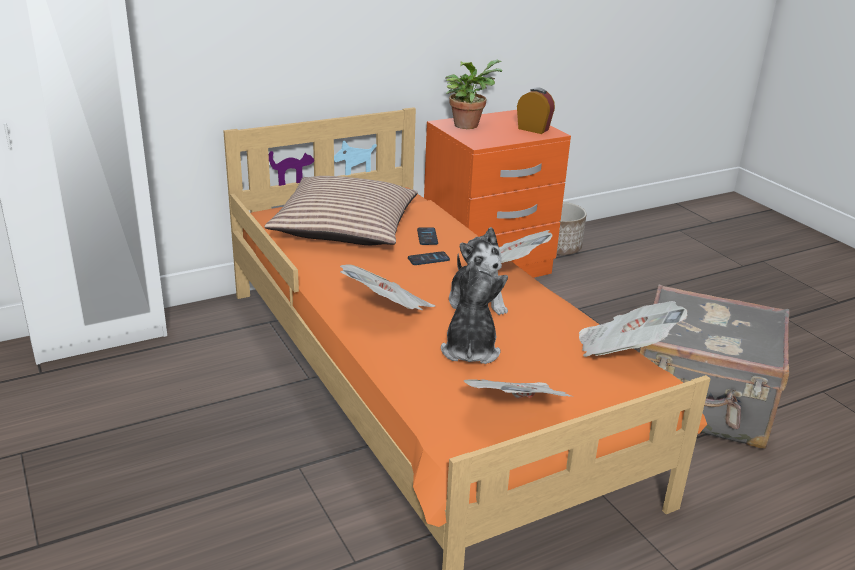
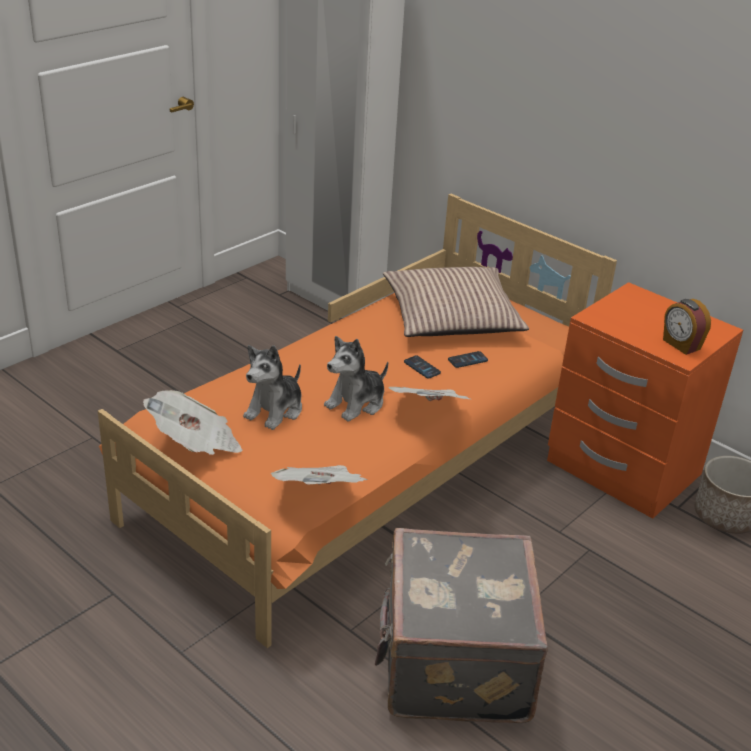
camera: 70 degrees right, 5 degrees up
(387, 310) = (315, 362): newspaper -> none
(468, 124) = (645, 305): potted plant -> none
(470, 350) = (275, 410): plush toy -> plush toy turned 135 degrees clockwise
(533, 129) = (680, 345): alarm clock -> alarm clock turned 135 degrees clockwise

